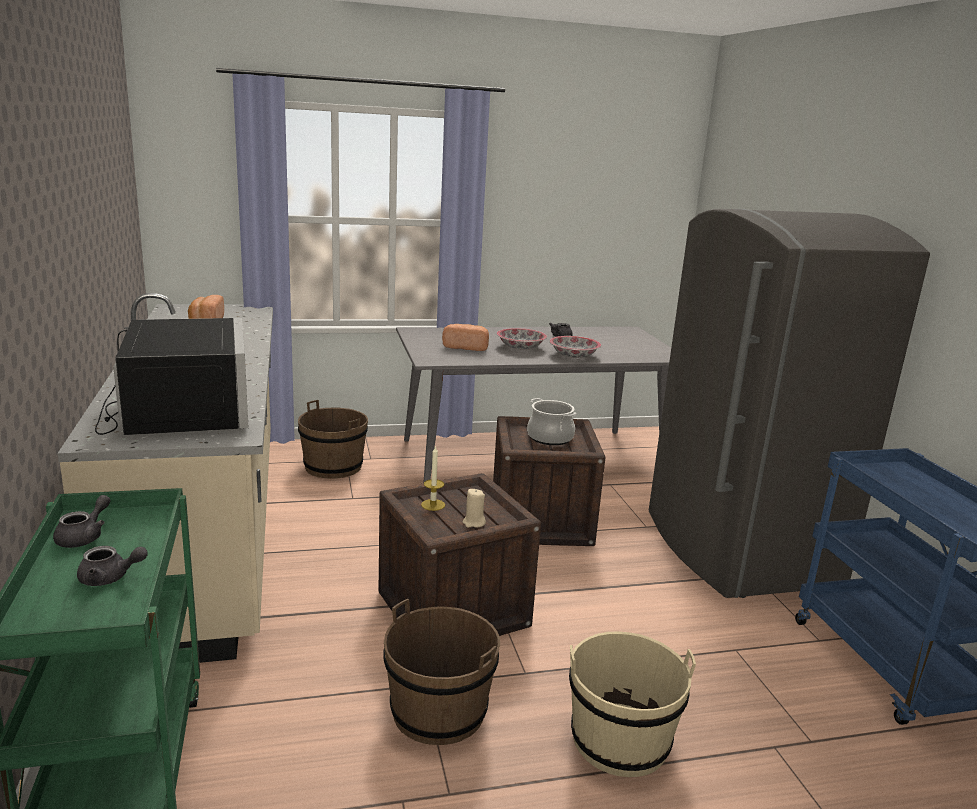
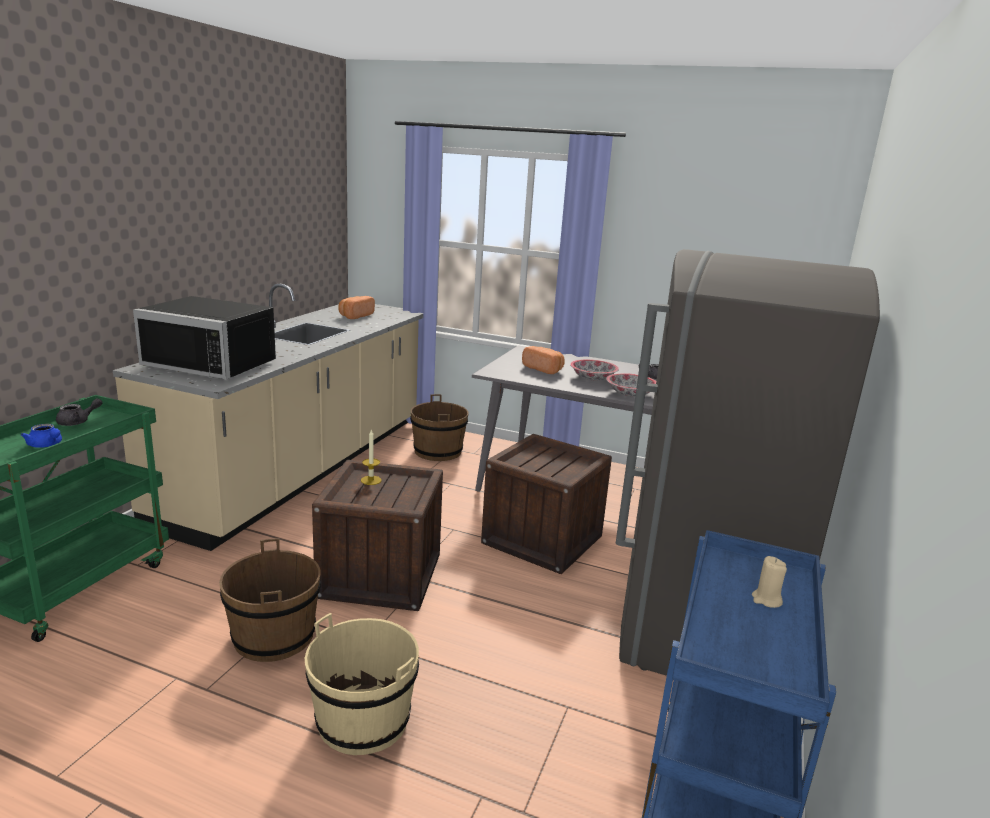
camera: 35 degrees right, 0 degrees up
(110, 578) = (46, 445): grey teapot -> blue teapot
(177, 412) = (216, 363): black microwave -> black microwave turned 90 degrees clockwise
(473, 523) = (376, 501): beige candle -> beige candle (766, 600)
(550, 438) = (553, 461): cooking pot -> none

